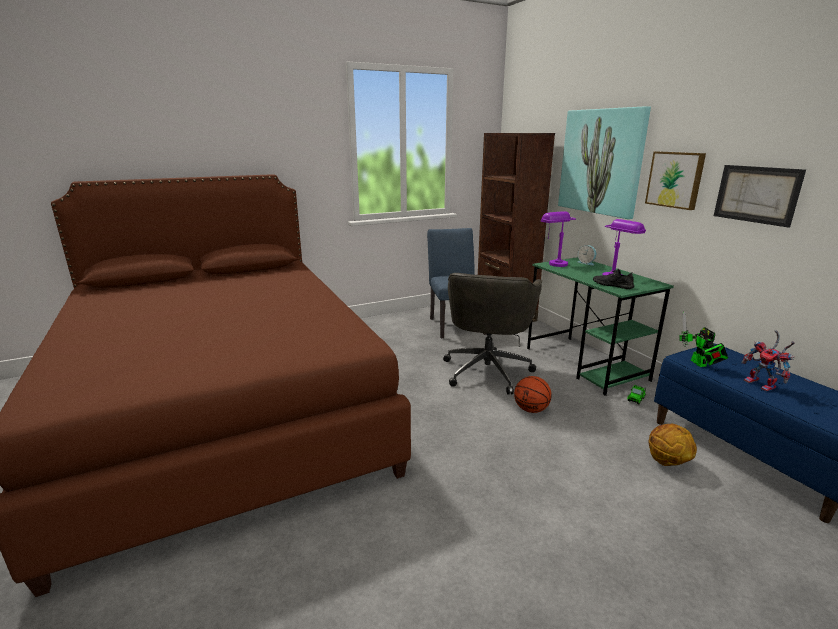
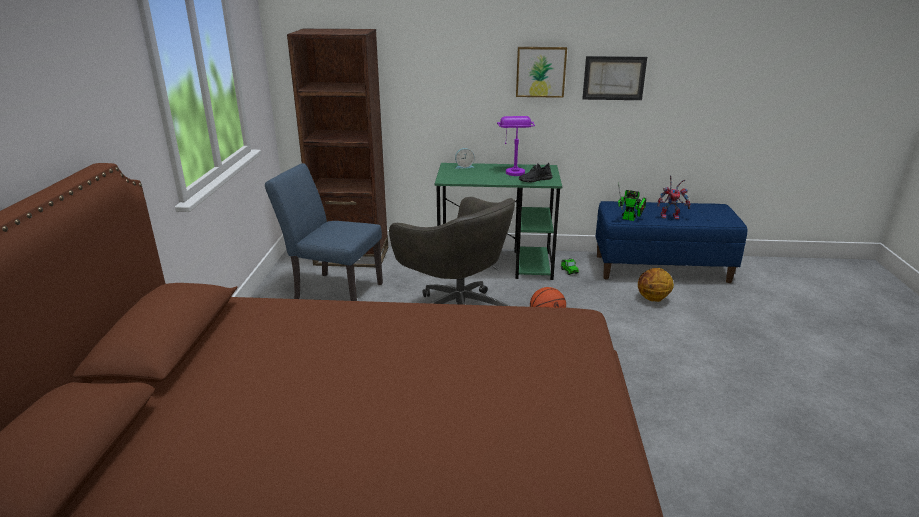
camera: 60 degrees left, 5 degrees up
(553, 263) = (446, 176): purple table lamp -> none
(601, 162) = (450, 59): picture -> none

